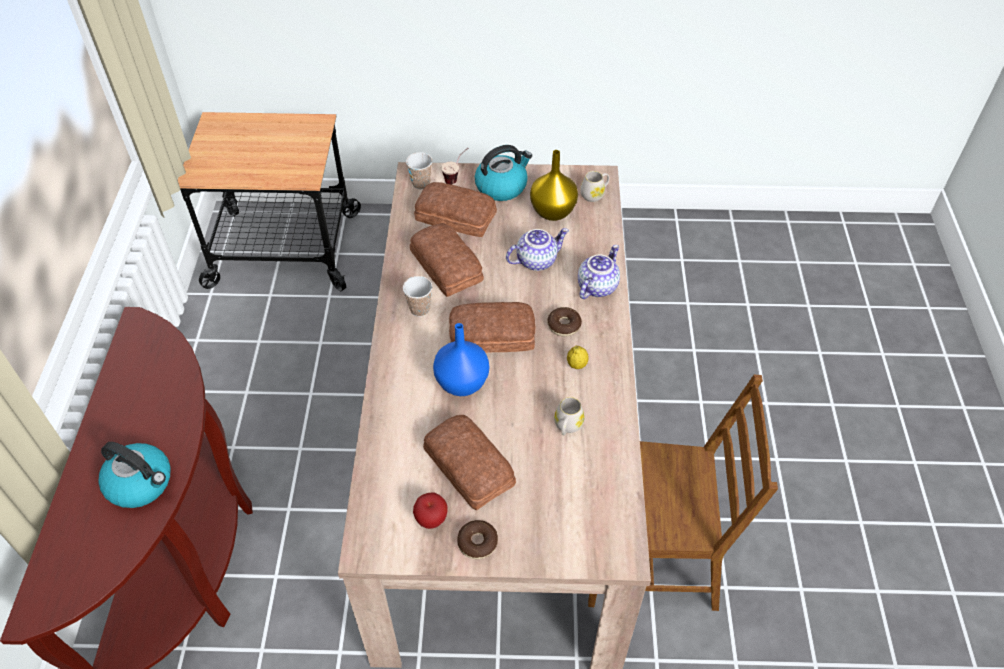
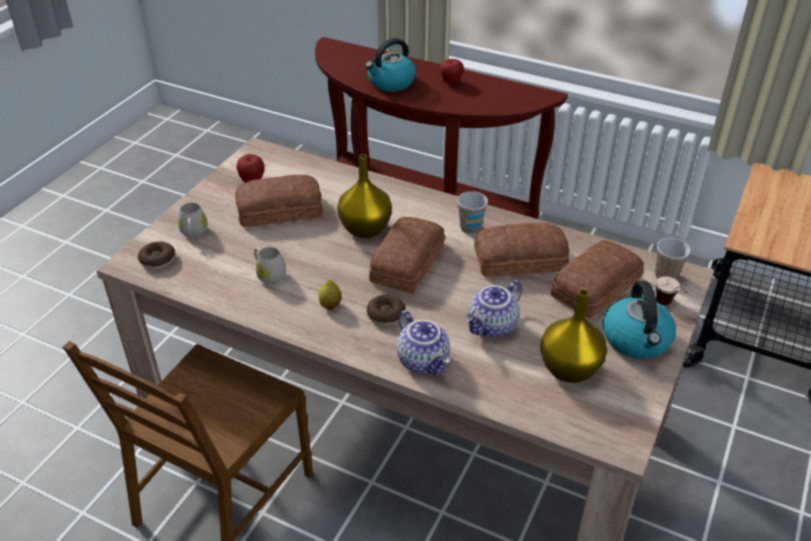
camera: 115 degrees right, 10 degrees down
(124, 419) = (451, 82): none -> apple
(462, 382) = (366, 229): blue vase -> yellow vase
(477, 542) = (214, 197): donut -> donut (157, 260)
(536, 260) = (493, 327): teapot -> teapot turned 45 degrees clockwise
(594, 194) = (587, 423): white mug -> white mug (194, 234)

